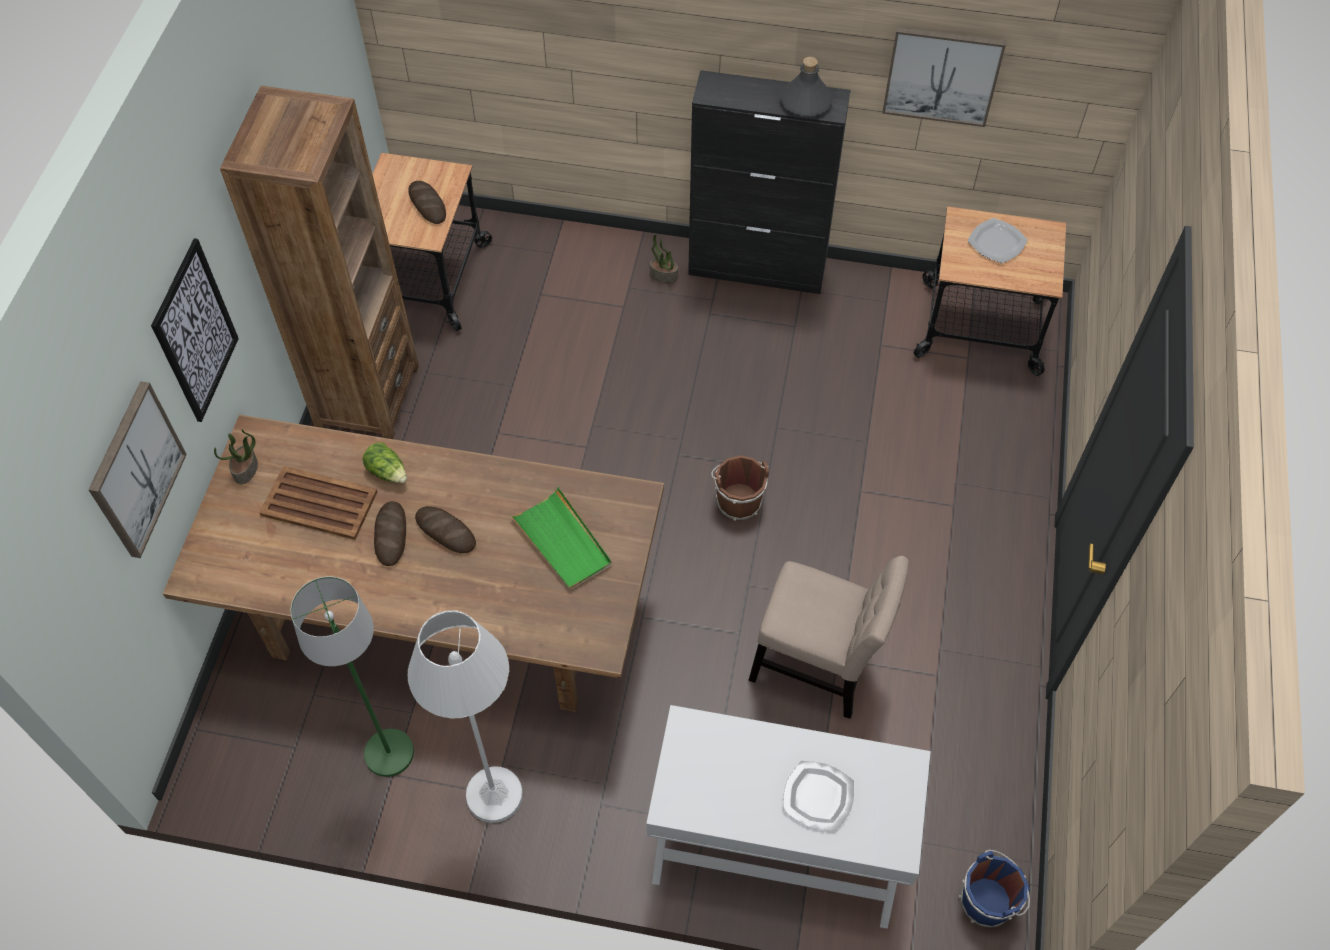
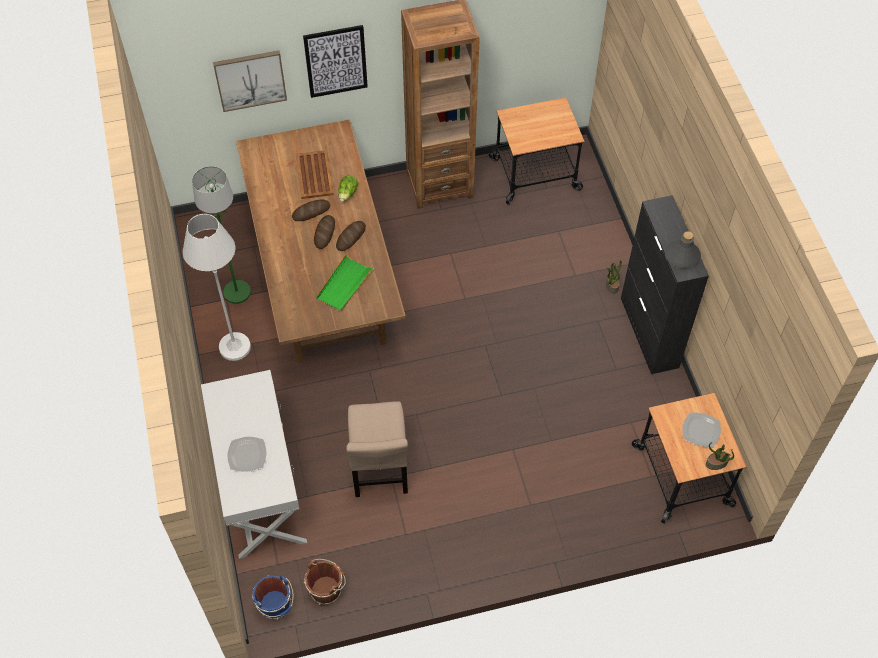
camera: 65 degrees right, 0 degrees up
(246, 469) = (318, 137): potted plant -> potted plant (716, 463)
(427, 204) = (541, 134): bread -> bread (351, 237)
(738, 500) = (470, 387): brown bucket -> brown bucket (327, 589)
(942, 75) = (739, 313): picture -> none

